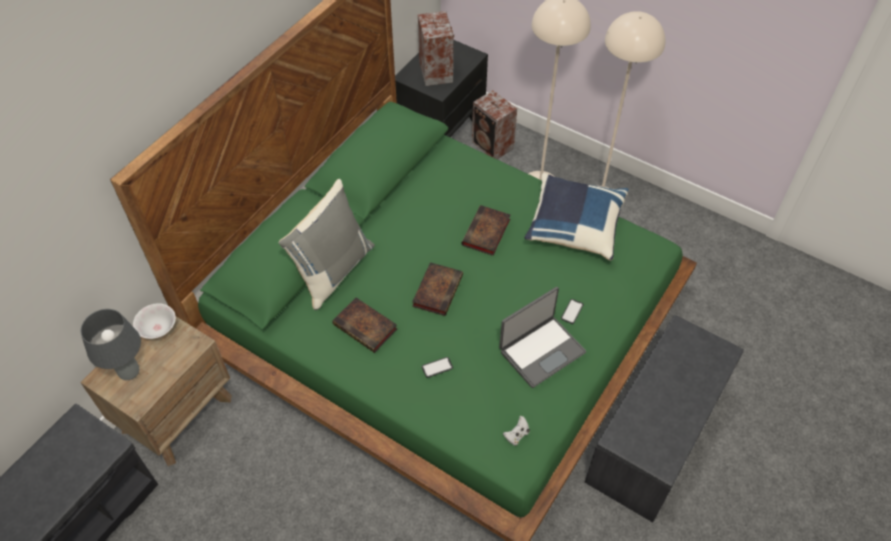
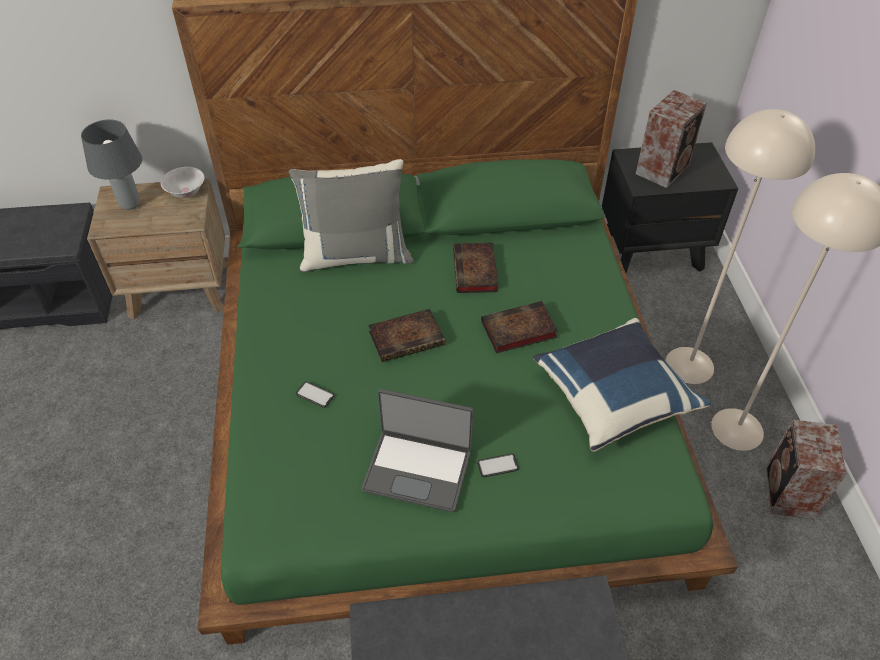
camera: 50 degrees right, 5 degrees down
(366, 327) = (314, 316): book -> book (475, 272)
(493, 146) = (685, 298): speaker -> speaker (788, 494)
(516, 435) = (290, 514): white game controller -> none

